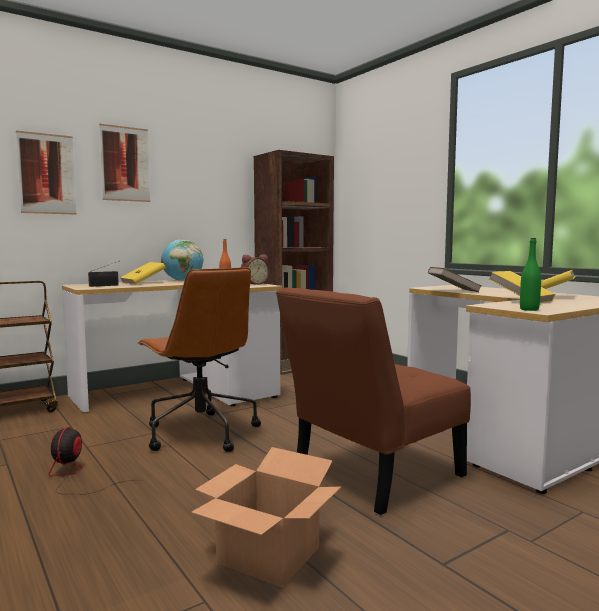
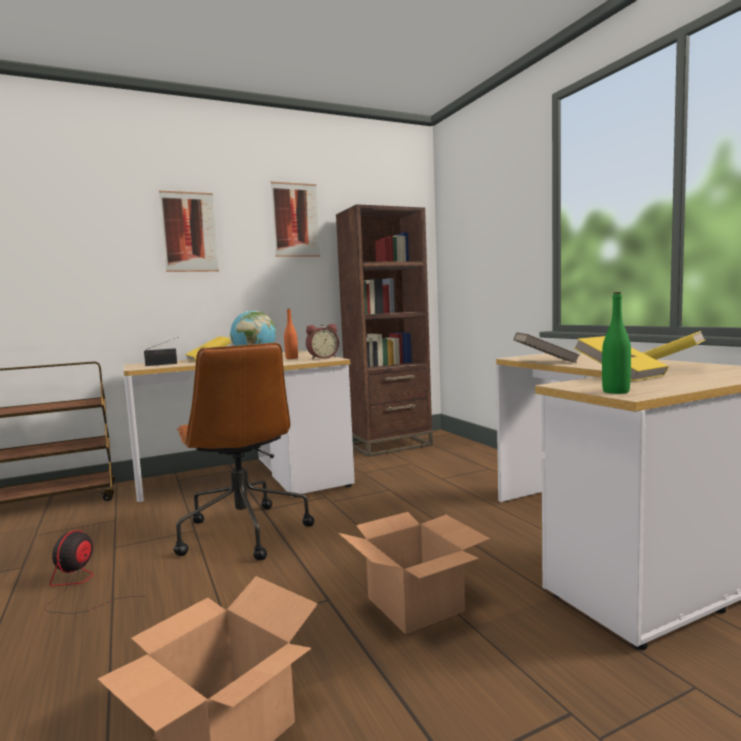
camera: 10 degrees right, 0 degrees up
(47, 174) = (104, 248): picture -> picture (295, 220)
(371, 475) = (413, 604): brown chair -> cardboard box

